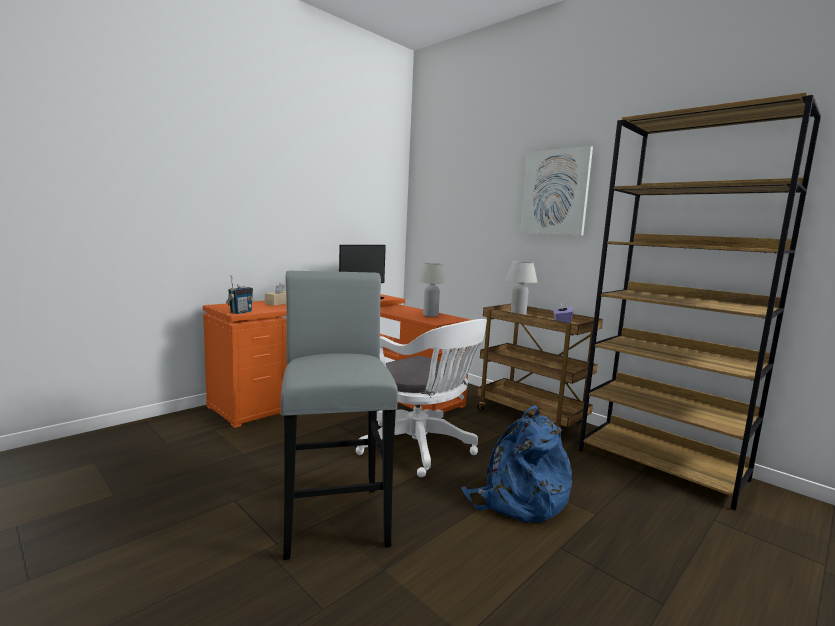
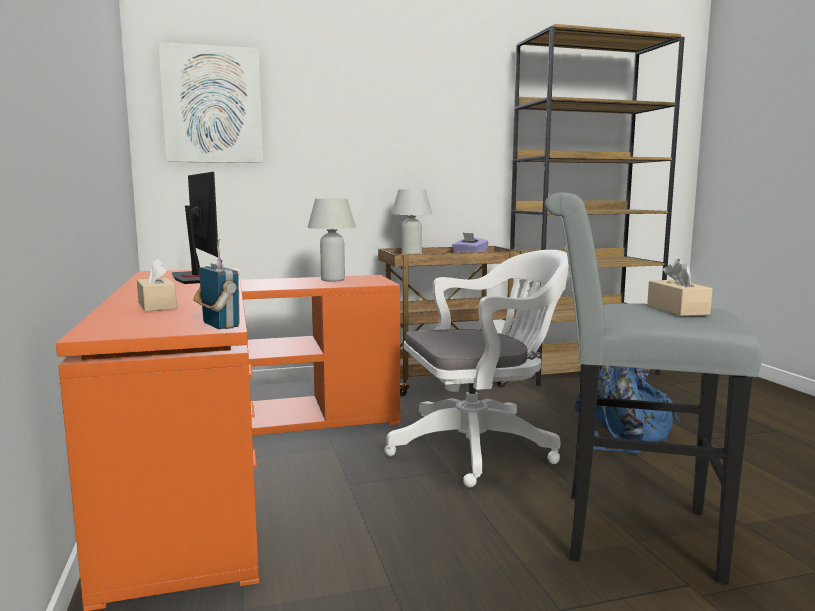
camera: 60 degrees left, 0 degrees up
(335, 364) = (677, 309): none -> beige tissue box
(555, 192) = (416, 100): picture -> picture (212, 105)

